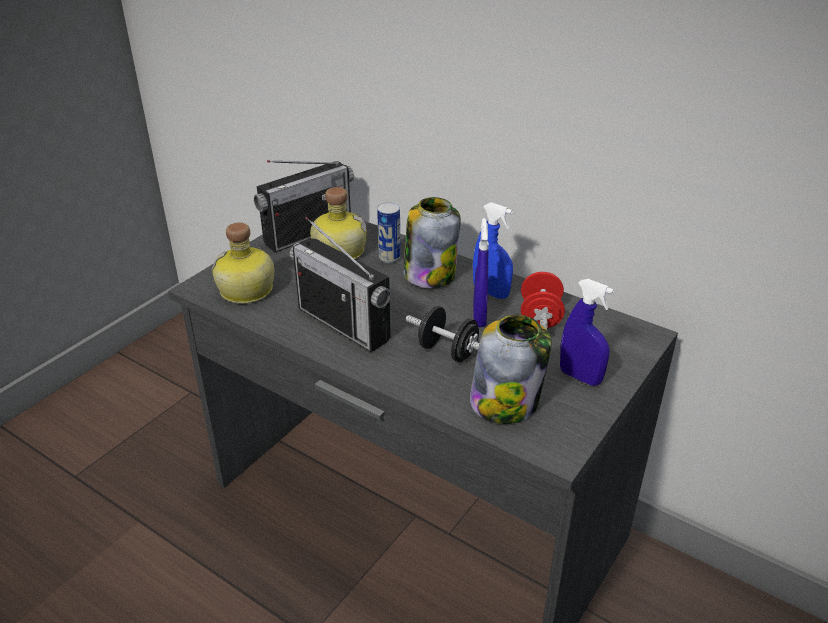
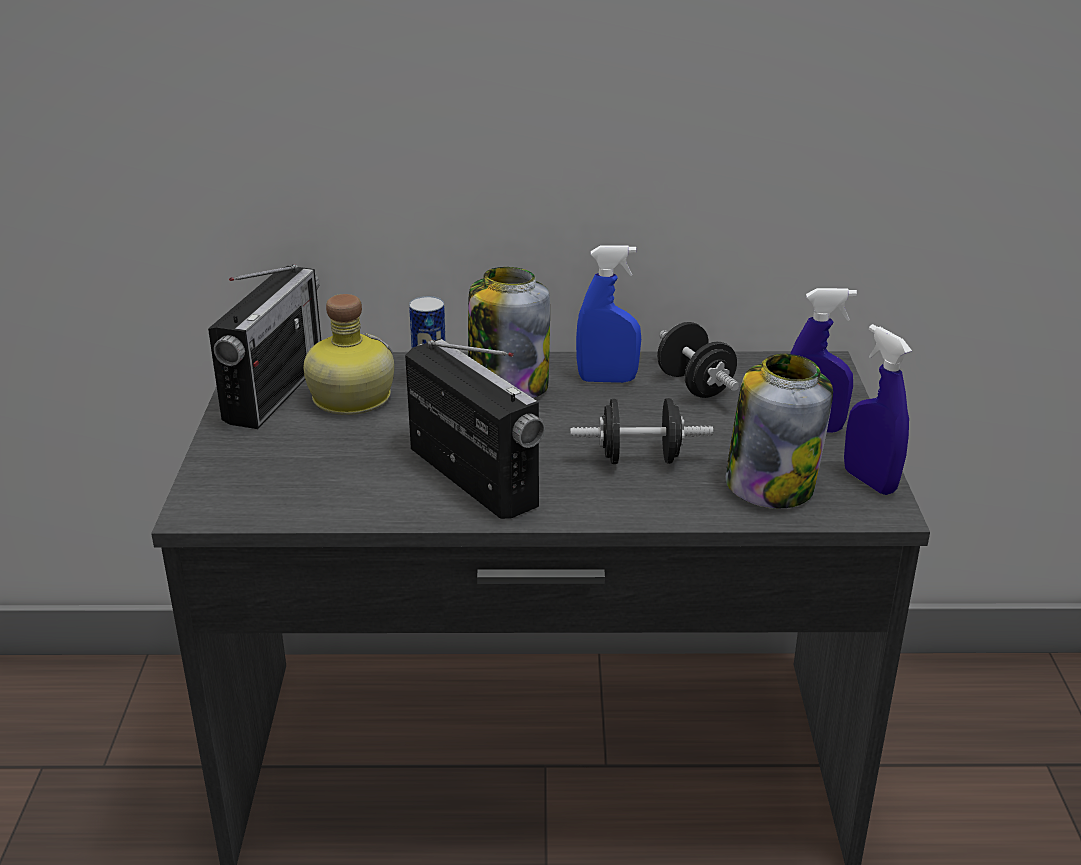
camera: 35 degrees left, 5 degrees down
(247, 291) = (281, 489): bottle -> none
(343, 324) = (472, 478): radio -> radio turned 135 degrees counterclockwise
(479, 317) = (627, 409): blue spray bottle -> blue spray bottle (869, 481)
(540, 317) = (695, 385): red dumbbell -> black dumbbell

